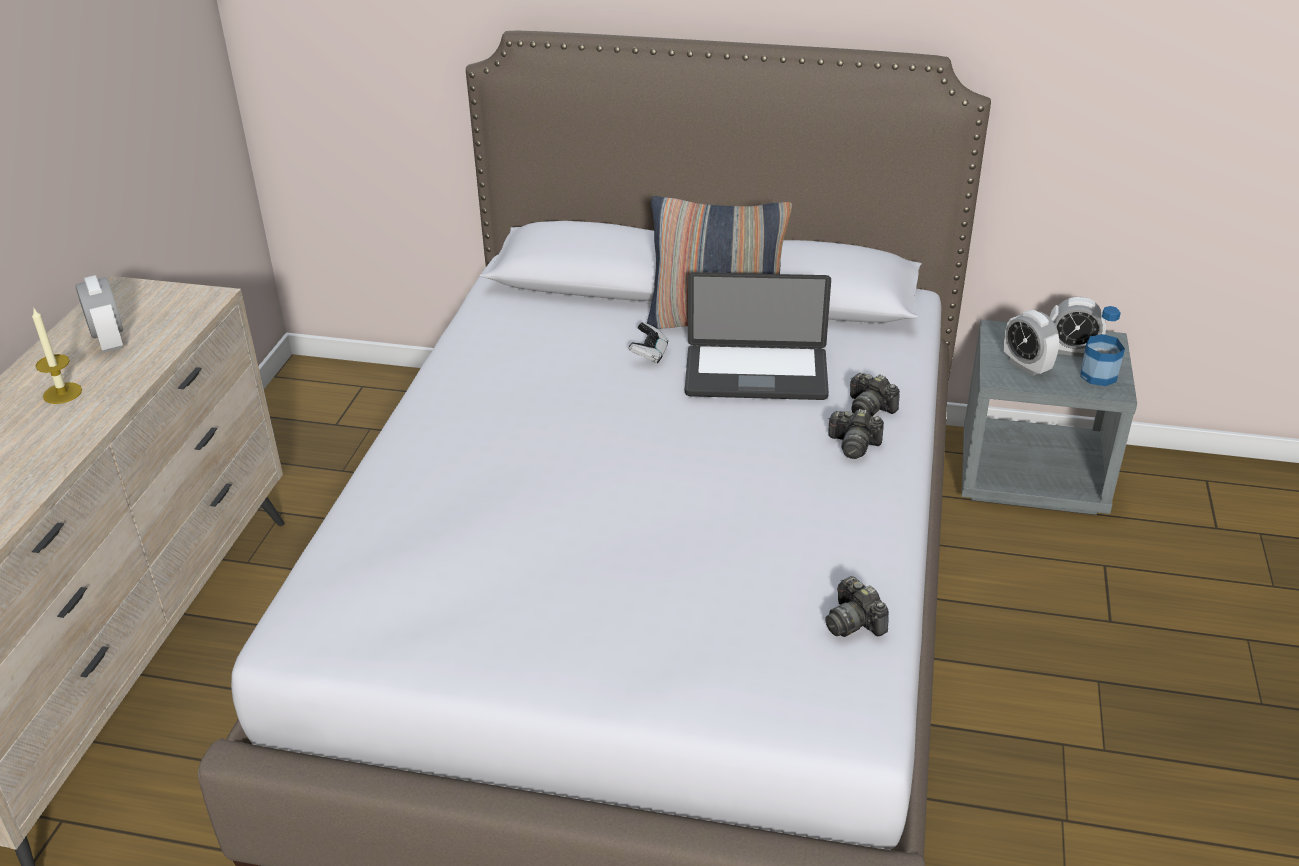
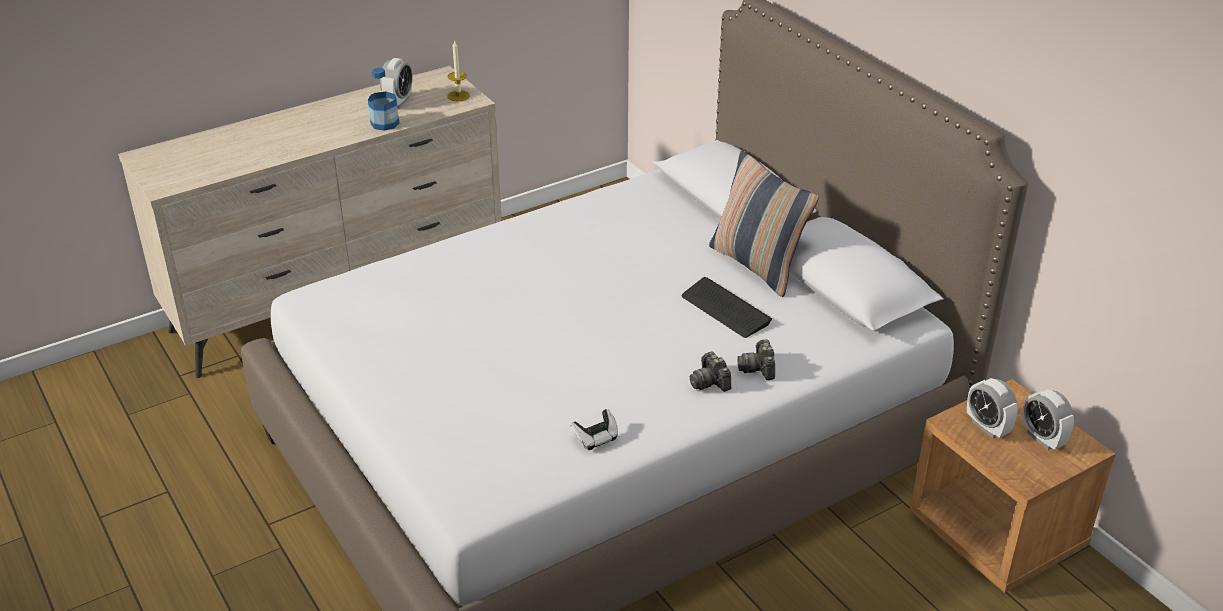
camera: 45 degrees right, 0 degrees up
(62, 393) = (344, 119): candle -> candle (458, 96)
(649, 354) = (685, 262): game controller -> game controller (596, 439)
(756, 375) = (725, 309): laptop -> keyboard
(854, 622) = (545, 465): camera -> none
(1026, 366) = (987, 427): alarm clock -> alarm clock turned 45 degrees counterclockwise
(1032, 475) = (997, 534): grey nightstand -> brown nightstand
(1098, 375) = (1032, 465): bottle -> bottle (385, 123)

